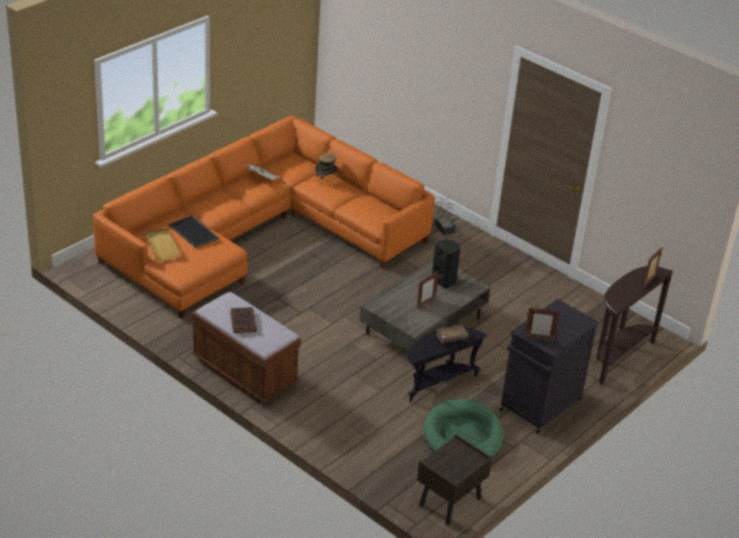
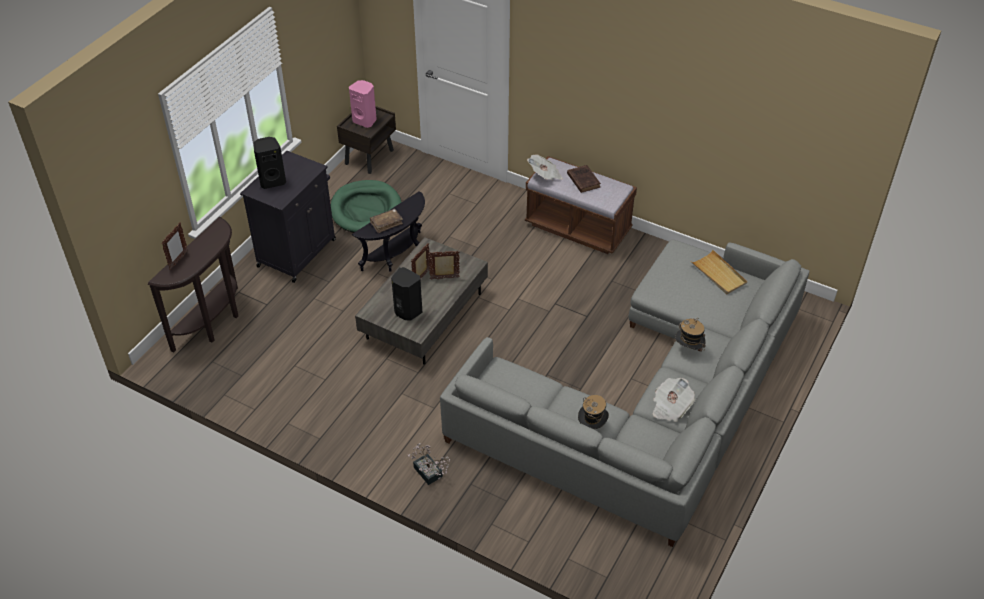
camera: 170 degrees right, 10 degrees up
(194, 232) = (699, 301): tray -> none
(226, 206) = (688, 349): none -> hat
(258, 234) = (650, 401): orange sofa -> grey sofa
(279, 334) = (545, 175): none -> newspaper
(456, 461) = (365, 120): none -> pink speaker
(539, 339) = (299, 163): picture frame -> picture frame (445, 278)
(567, 326) = (272, 181): none -> black speaker

